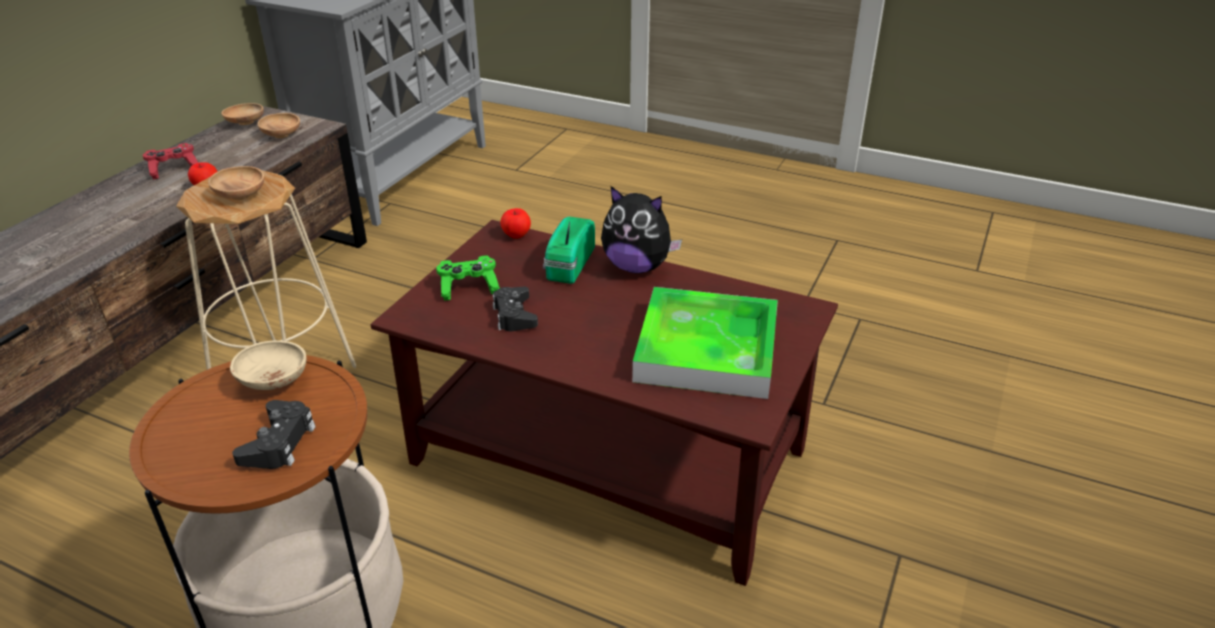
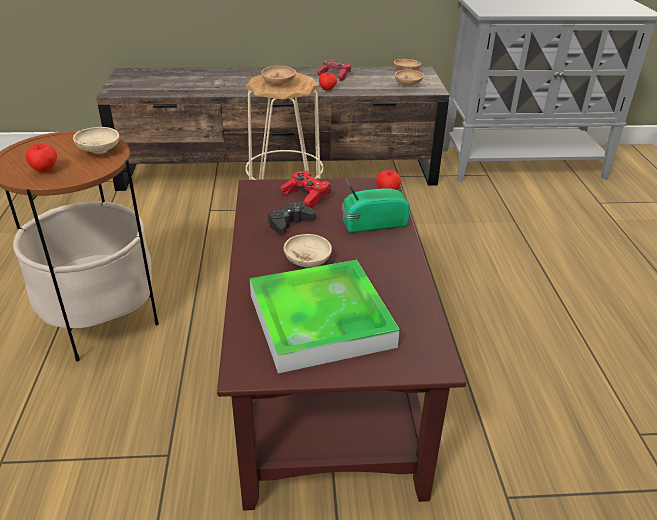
camera: 60 degrees right, 0 degrees up
(279, 442) = (45, 169): black game controller -> apple
(468, 287) = (306, 196): green game controller -> red game controller
(601, 326) = (307, 261): none -> beige bowl
(637, 267) = (403, 253): plush toy -> none

